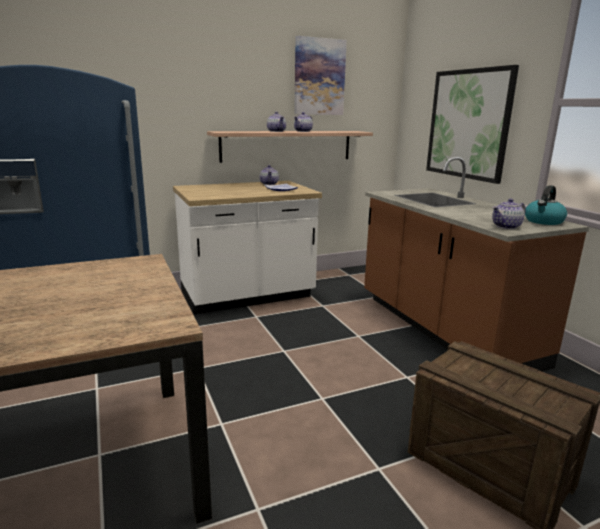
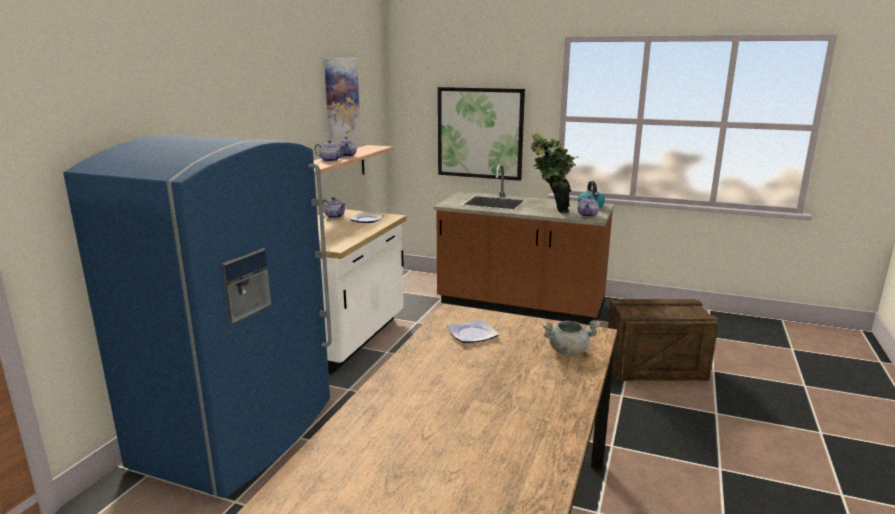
camera: 45 degrees left, 0 degrees up
(92, 279) = (472, 335): none -> plate
(93, 325) = (568, 351): none -> grey cooking pot
(469, 215) = (550, 211): none -> potted plant

